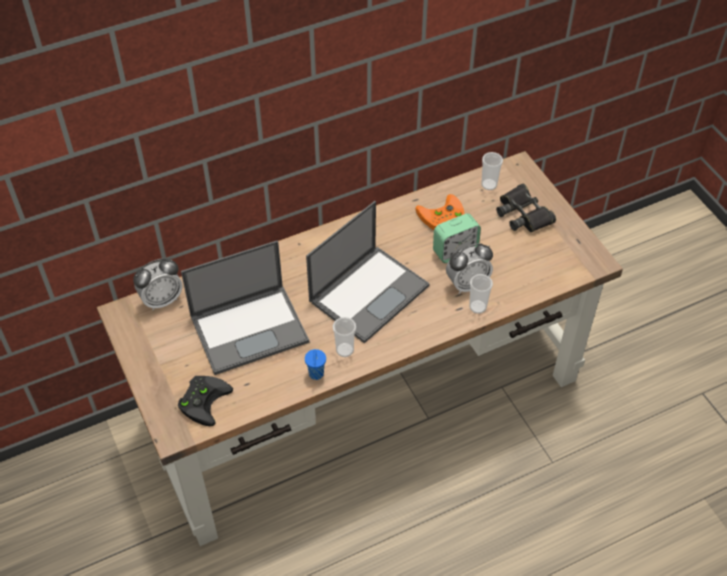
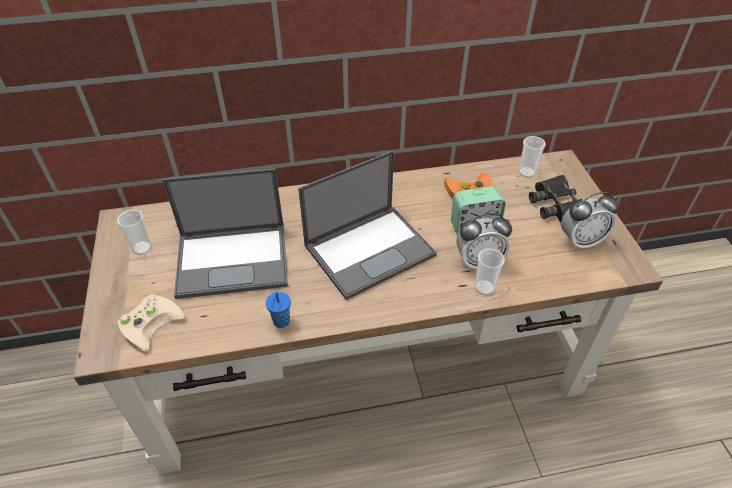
camera: 15 degrees right, 5 degrees down
(162, 300) = (162, 216): alarm clock -> alarm clock (580, 241)
(203, 399) = (151, 322): black game controller -> beige game controller
(345, 350) = (322, 302): cup -> cup (142, 248)

